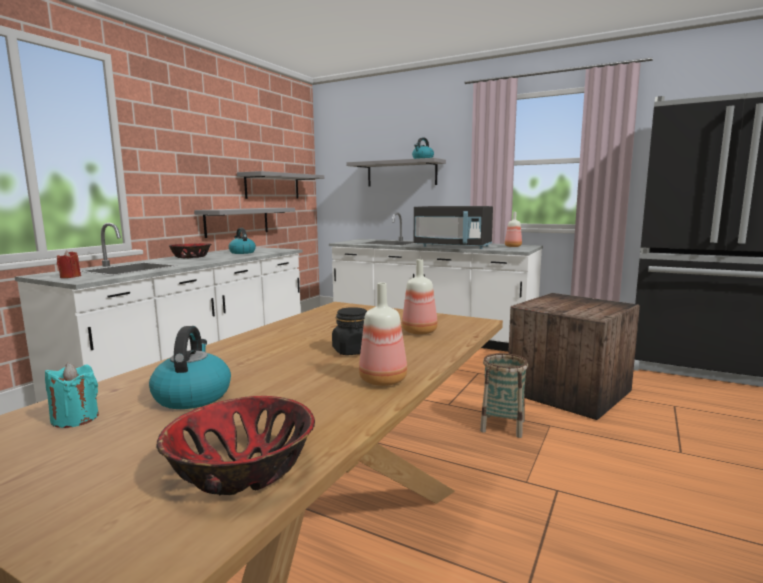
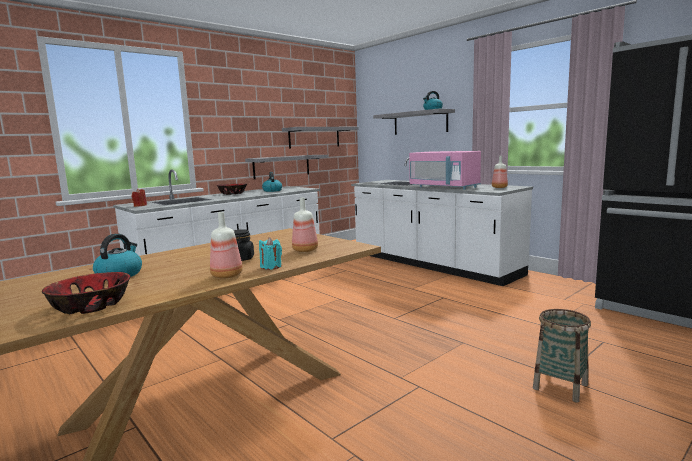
camera: 20 degrees right, 0 degrees up
(75, 419) = (56, 279): turquoise candle -> turquoise candle (271, 266)
(453, 247) = (444, 187): black microwave -> pink microwave
(502, 426) = (422, 338): basket -> basket (560, 386)
(571, 392) = (511, 320): crate -> none

